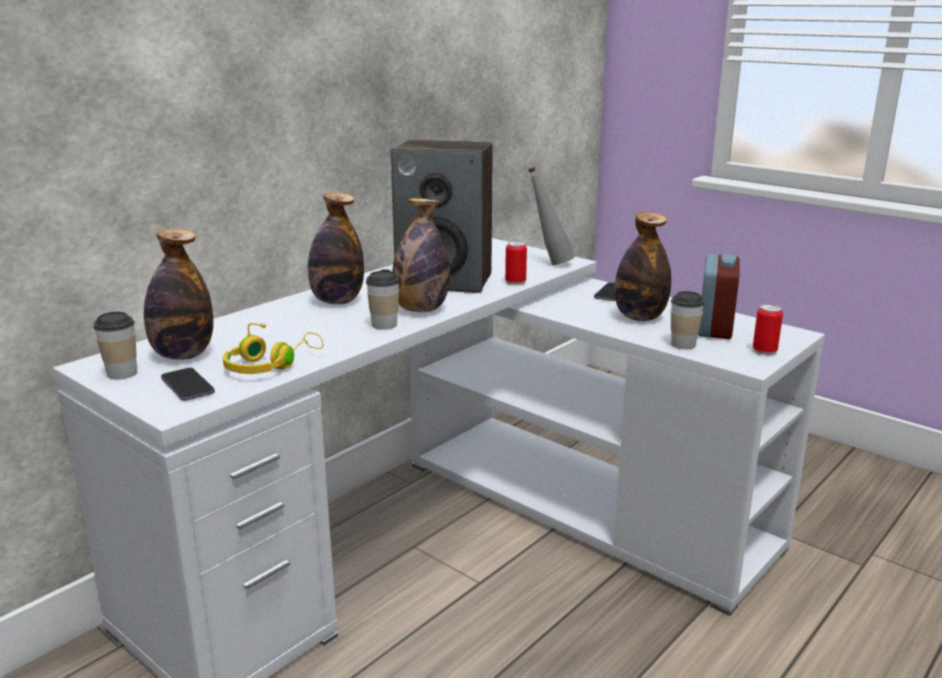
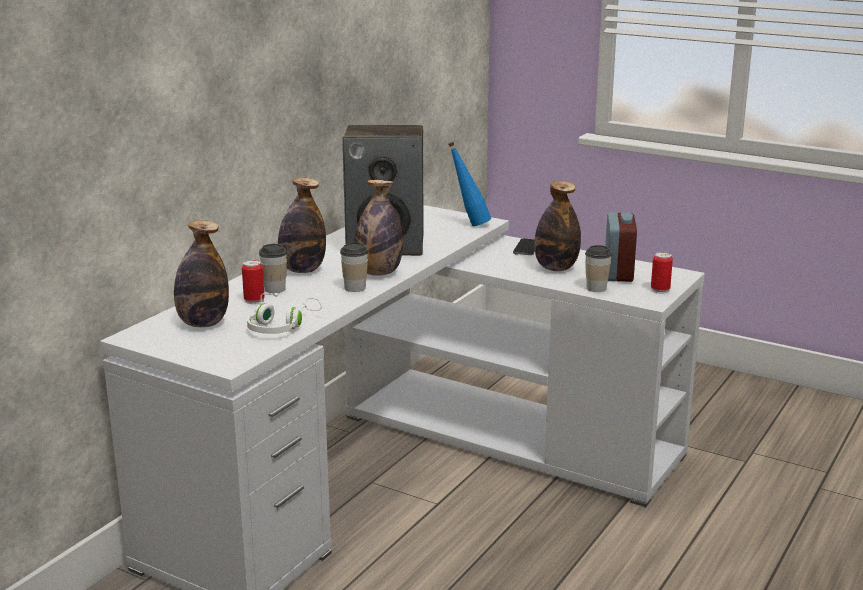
camera: 10 degrees left, 0 degrees up
(122, 373) = (164, 341): cup -> cup (275, 289)
(187, 386) = (226, 347): phone -> none
(269, 365) = (281, 327): yellow headphones -> white headphones
(515, 282) = (447, 244): can -> can (254, 300)
(549, 263) = (469, 224): grey bottle -> blue bottle

